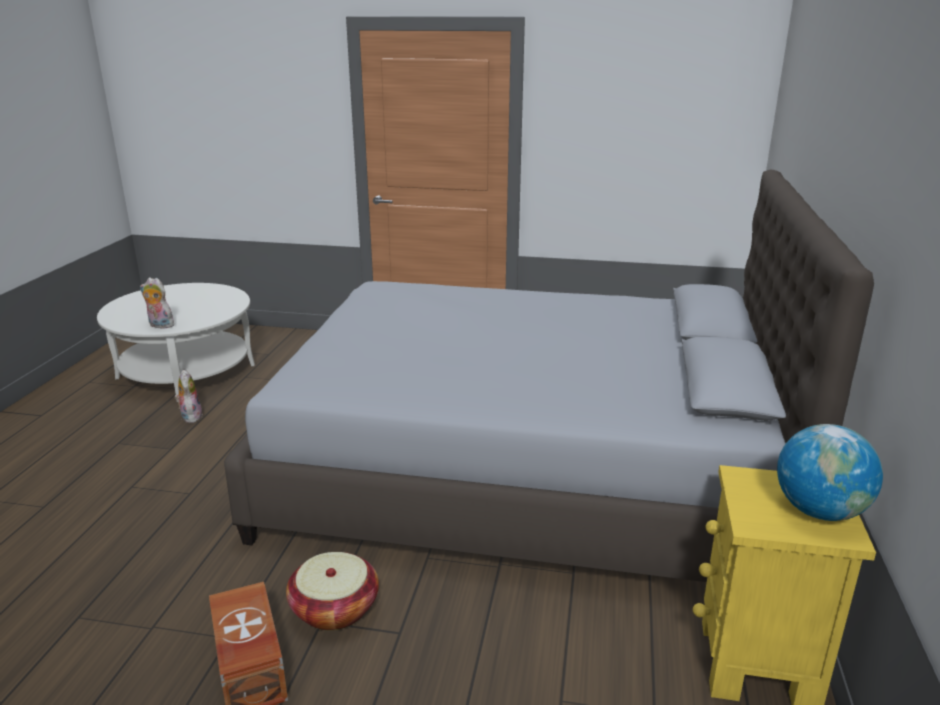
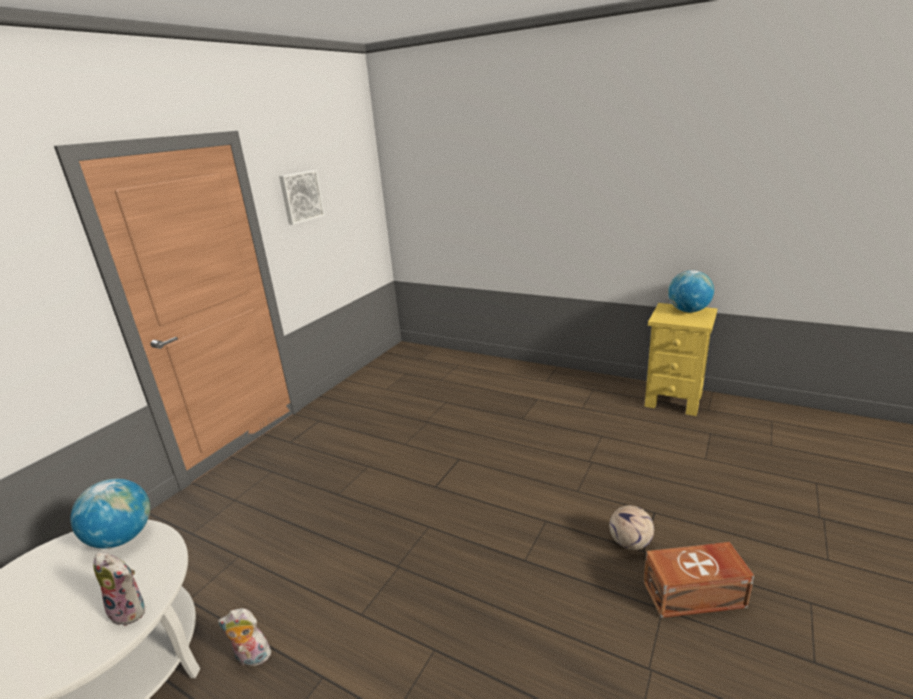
camera: 70 degrees left, 0 degrees up
(159, 325) = (132, 610): plush toy -> plush toy turned 105 degrees counterclockwise
(228, 302) = (122, 538): none -> globe
(335, 609) = (629, 542): basket -> football
(526, 472) = (490, 435): grey bed -> none
(595, 105) = (300, 196): none -> picture

